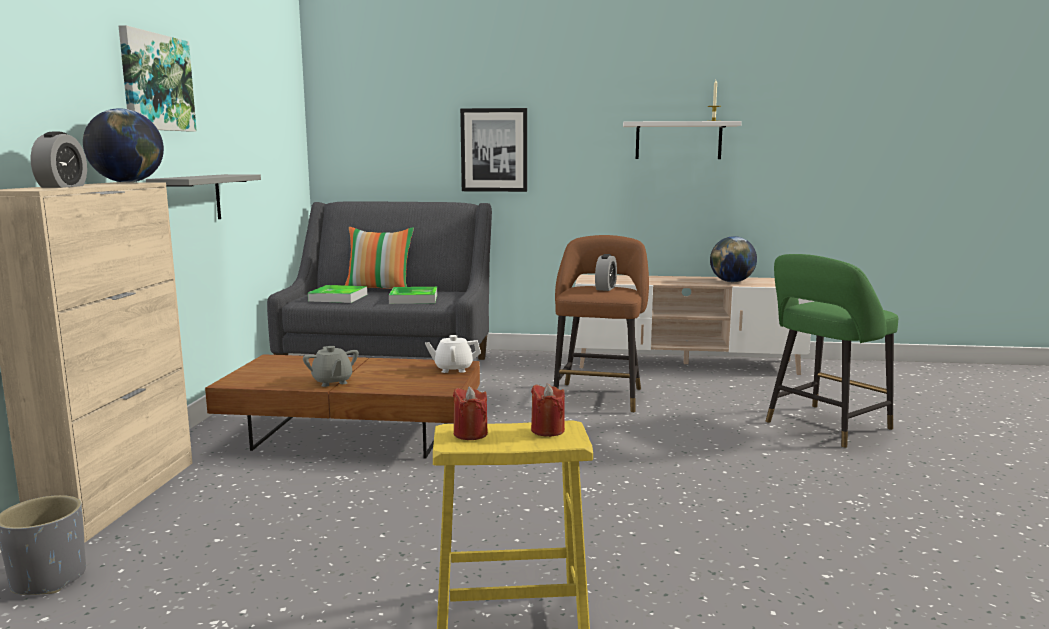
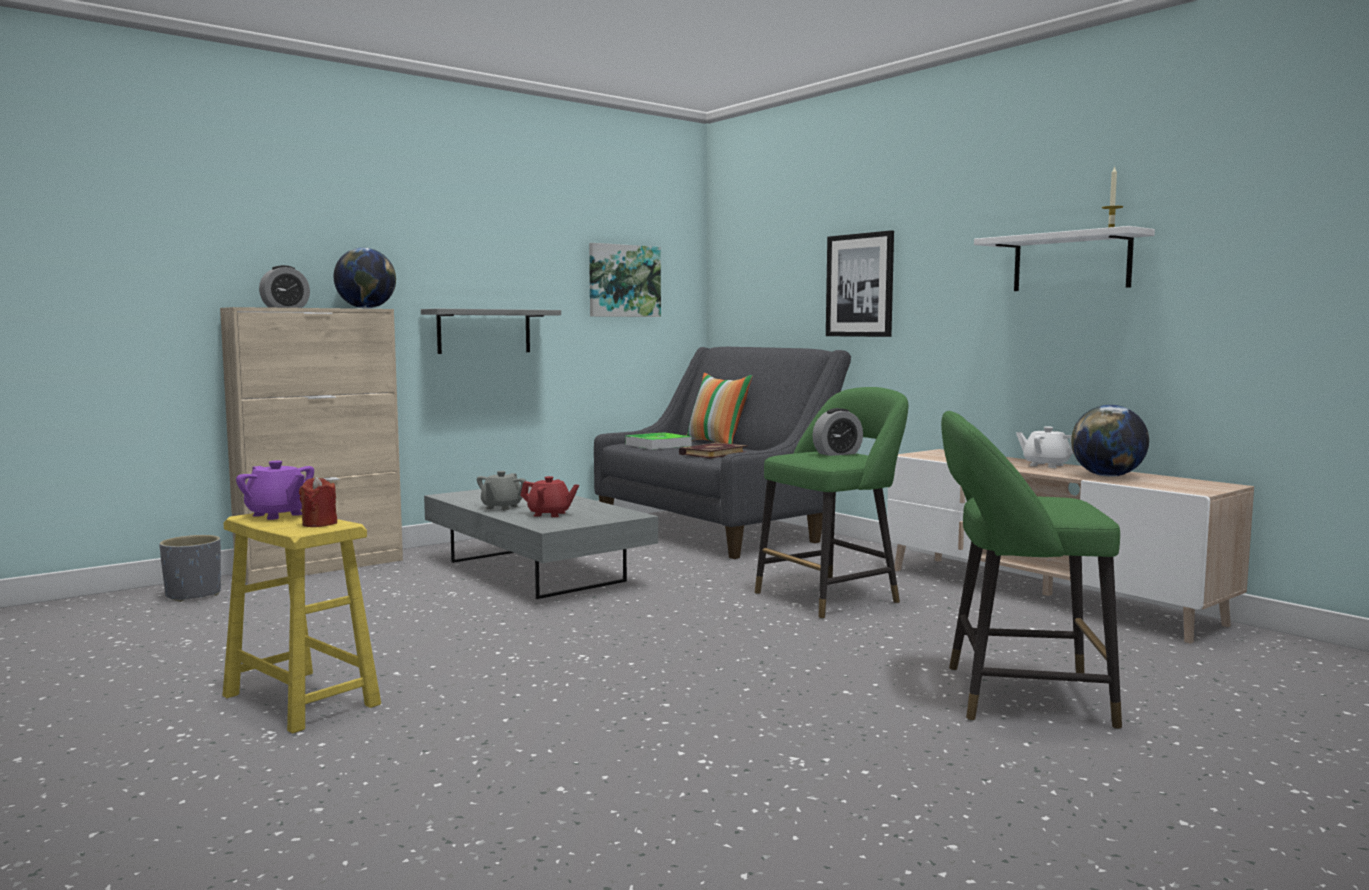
camera: 45 degrees right, 5 degrees down
(156, 82) = (446, 226): picture -> picture (623, 281)
(354, 436) = (536, 571): brown coffee table -> grey coffee table
(397, 378) = (549, 514): none -> red teapot
(413, 299) = (712, 453): tray -> book
(453, 369) = (613, 517): white teapot -> white teapot (1046, 465)
(470, 434) = (278, 515): red candle -> purple teapot
(598, 396) = (832, 597): brown stool -> green stool

